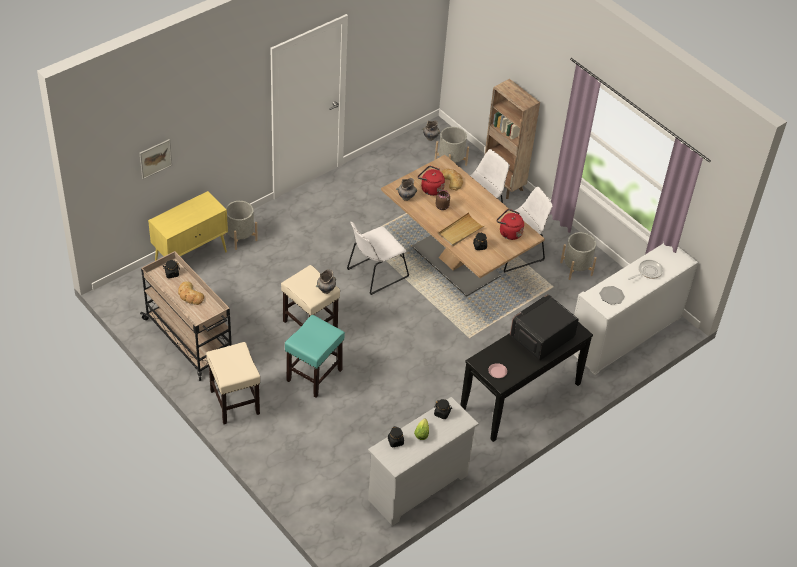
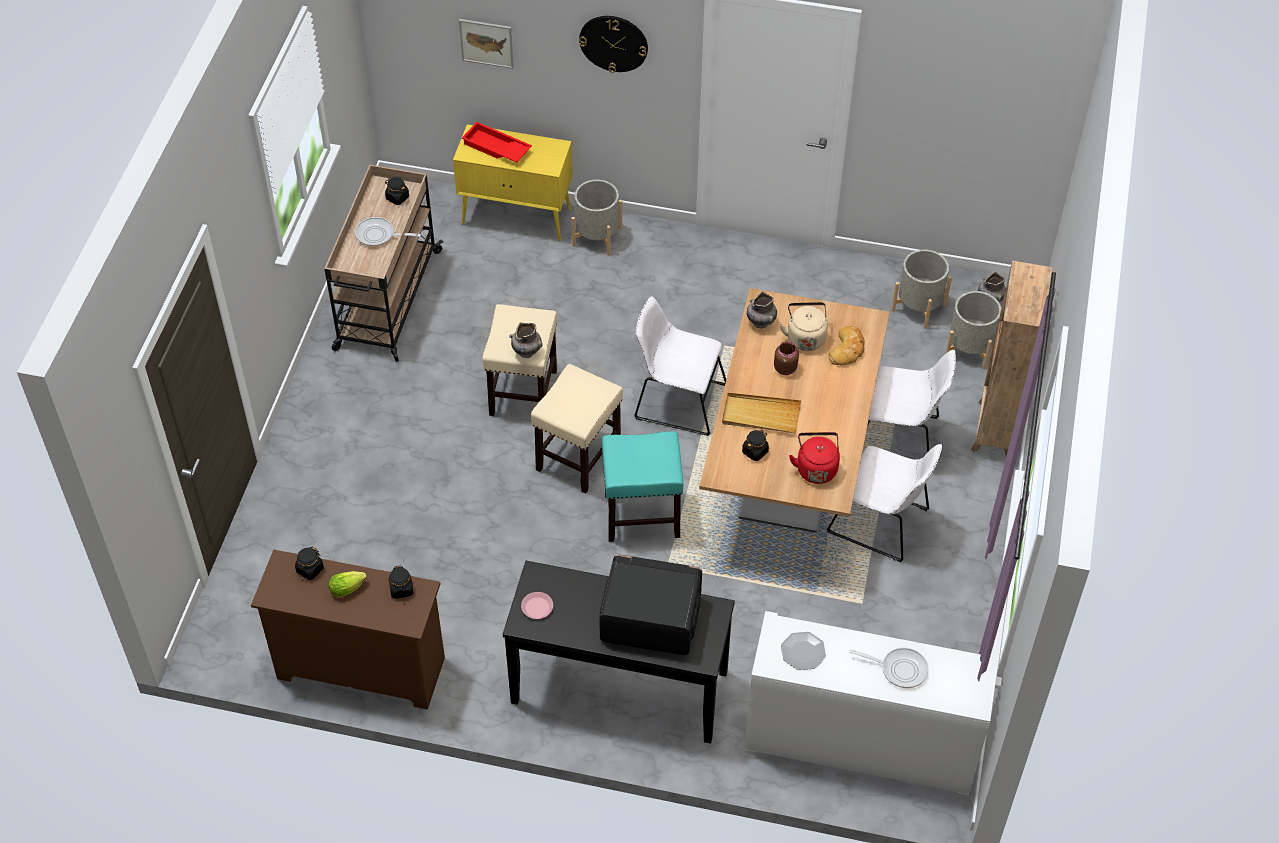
camera: 55 degrees right, 5 degrees up
(179, 219) = (496, 148): none -> red tray
(190, 295) = (378, 235): bread -> frying pan
(225, 113) = (613, 43): none -> wall clock
(234, 401) = (332, 402): beige stool -> beige stool (579, 457)
(314, 375) = (444, 449): turquoise stool -> turquoise stool (641, 516)
(417, 487) = (360, 668): white dresser -> brown dresser
(430, 189) = (805, 337): red kettle -> beige kettle
(576, 269) = (926, 609): grey planter -> grey planter (919, 307)

